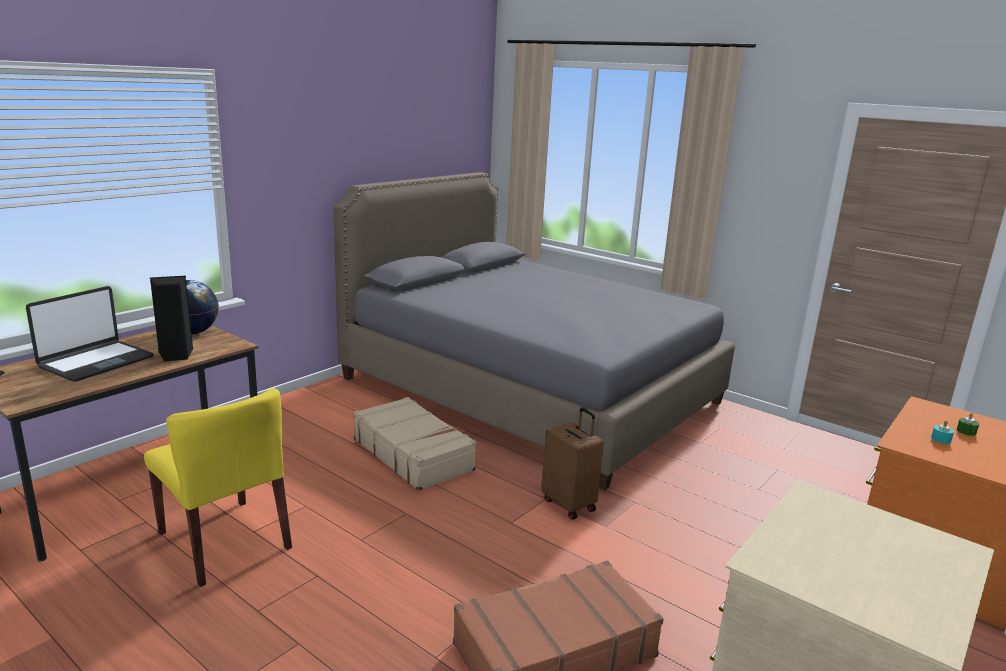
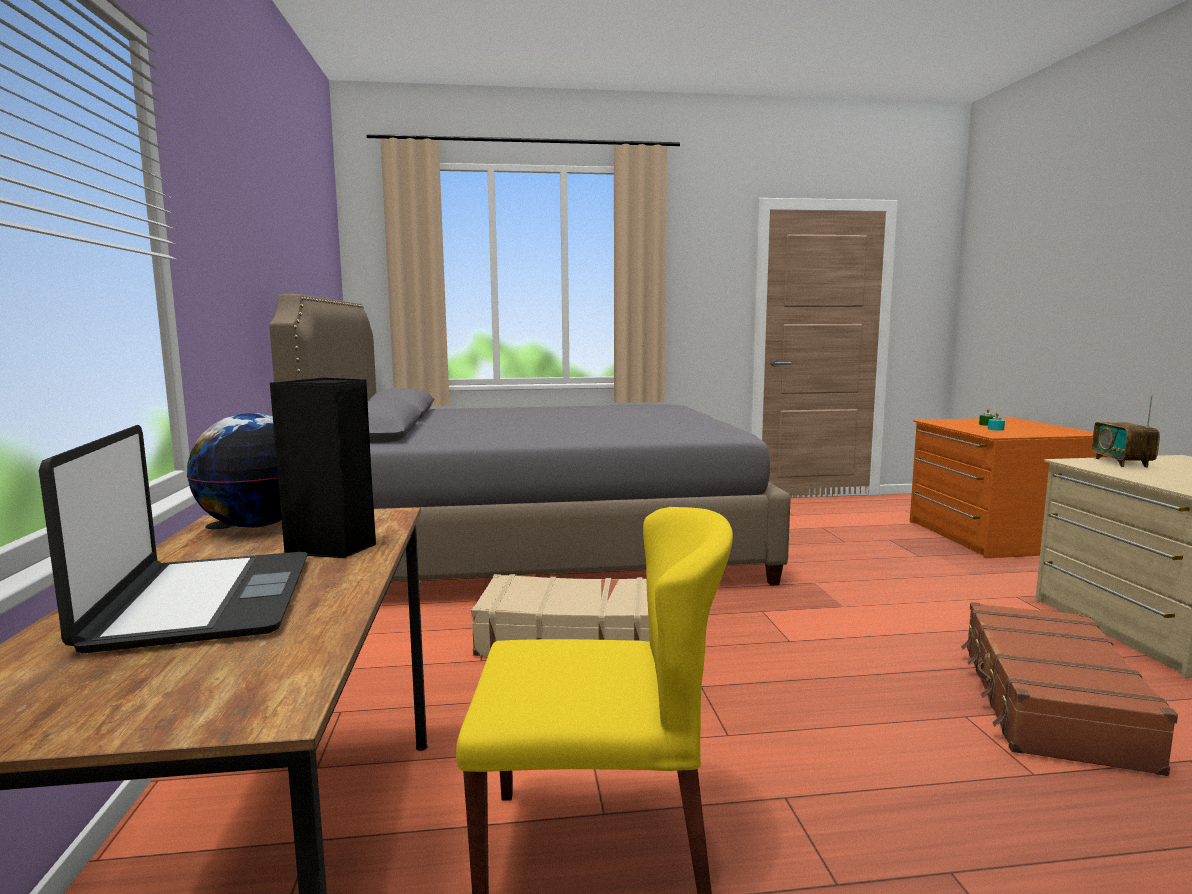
camera: 45 degrees left, 10 degrees down
(569, 504) = (786, 605): brown suitcase -> none
(853, 517) = (1122, 462): none -> radio

